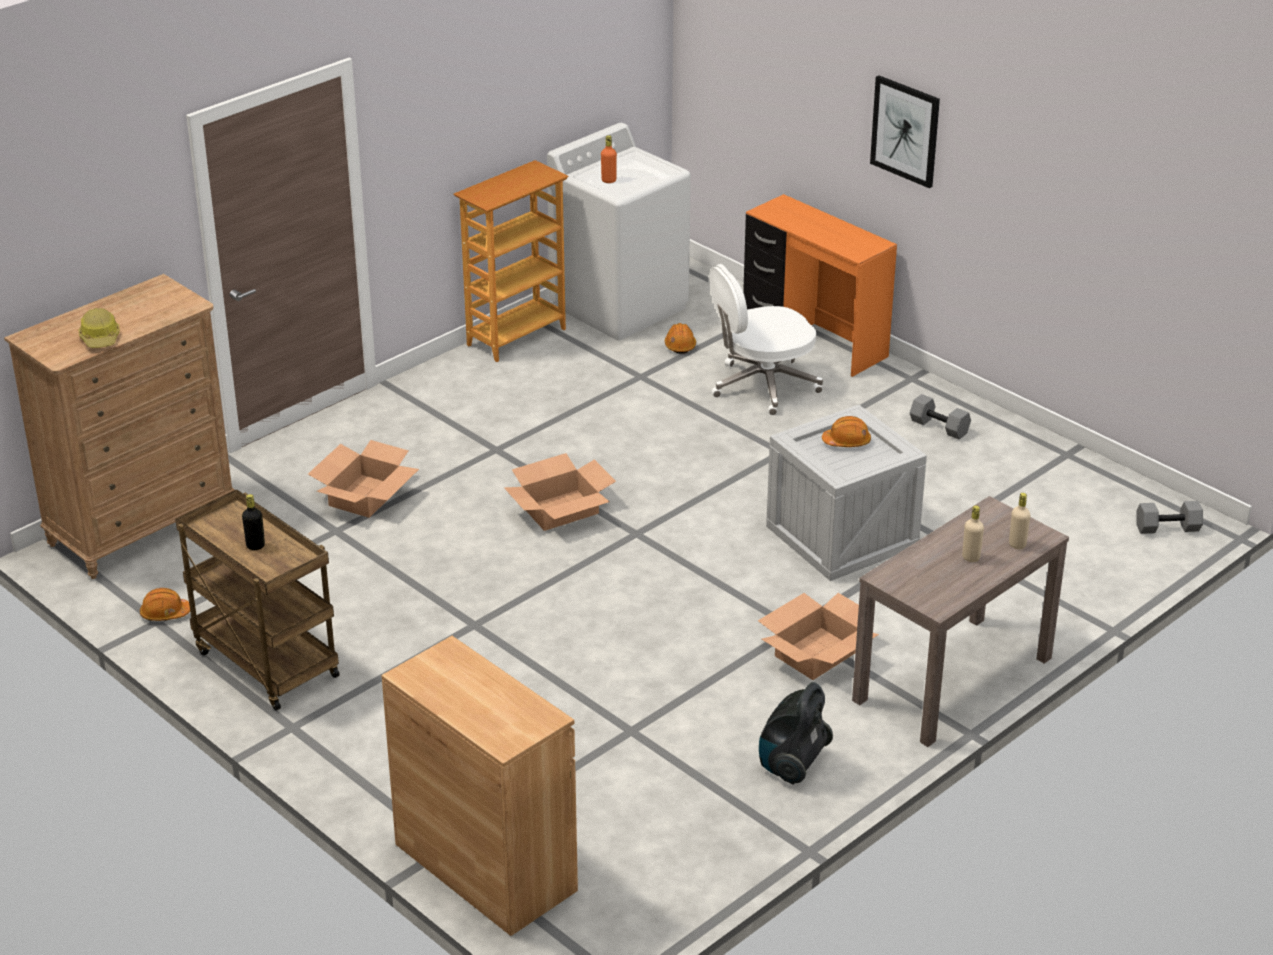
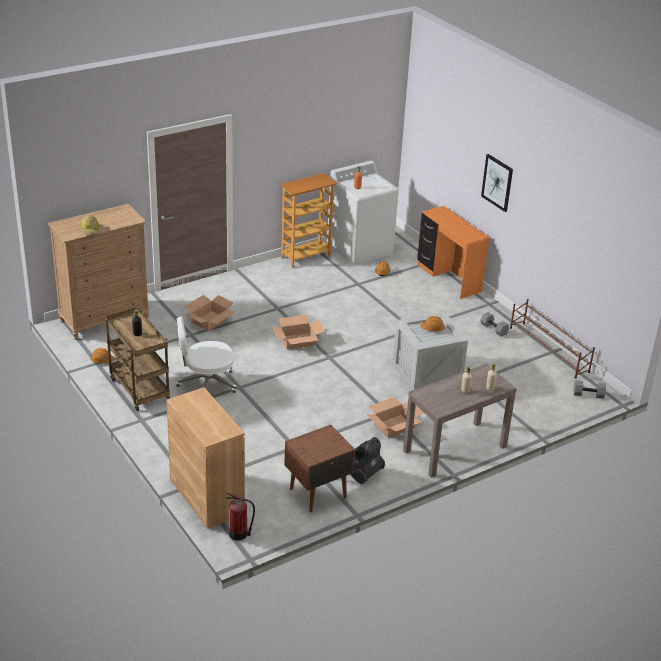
camera: 10 degrees right, 0 degrees up
(581, 935) = (239, 534): none -> fire extinguisher
(711, 819) = (317, 493): none -> brown nightstand
(762, 386) = (415, 297): white office chair -> white office chair (206, 384)
(1059, 452) = (548, 350): none -> brown shoe rack

